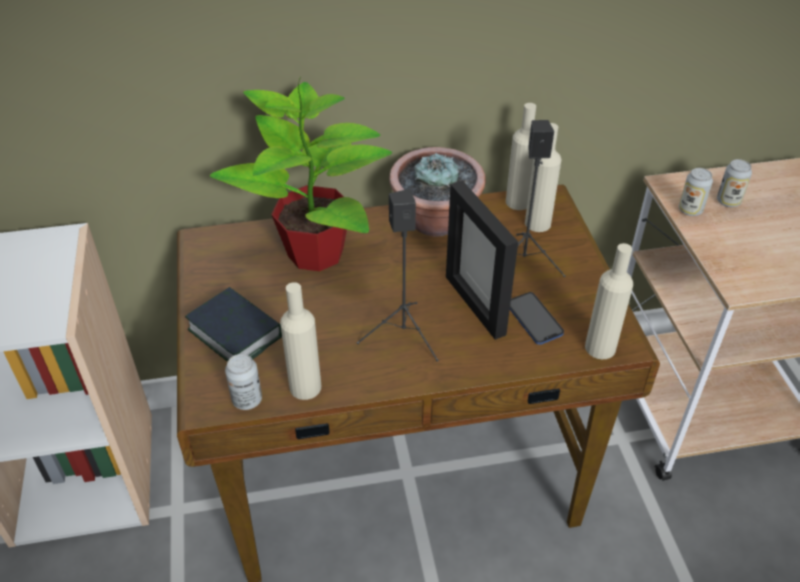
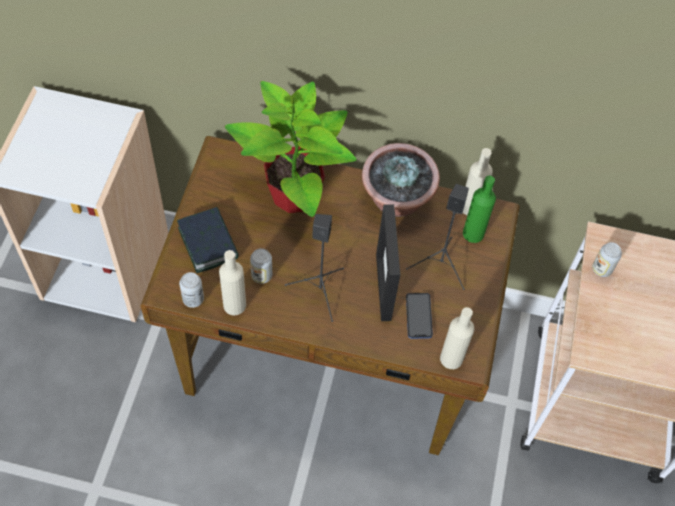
camera: 20 degrees right, 15 degrees up
(537, 223) = (473, 233): beige bottle -> green bottle
(728, 201) = (639, 273): can -> can (261, 275)

